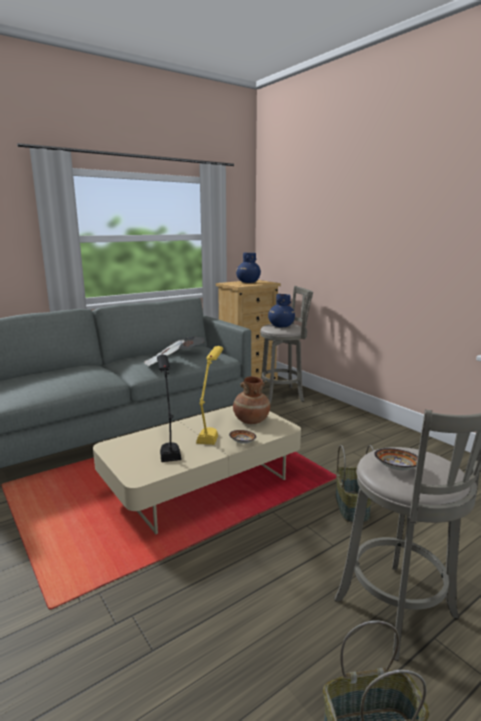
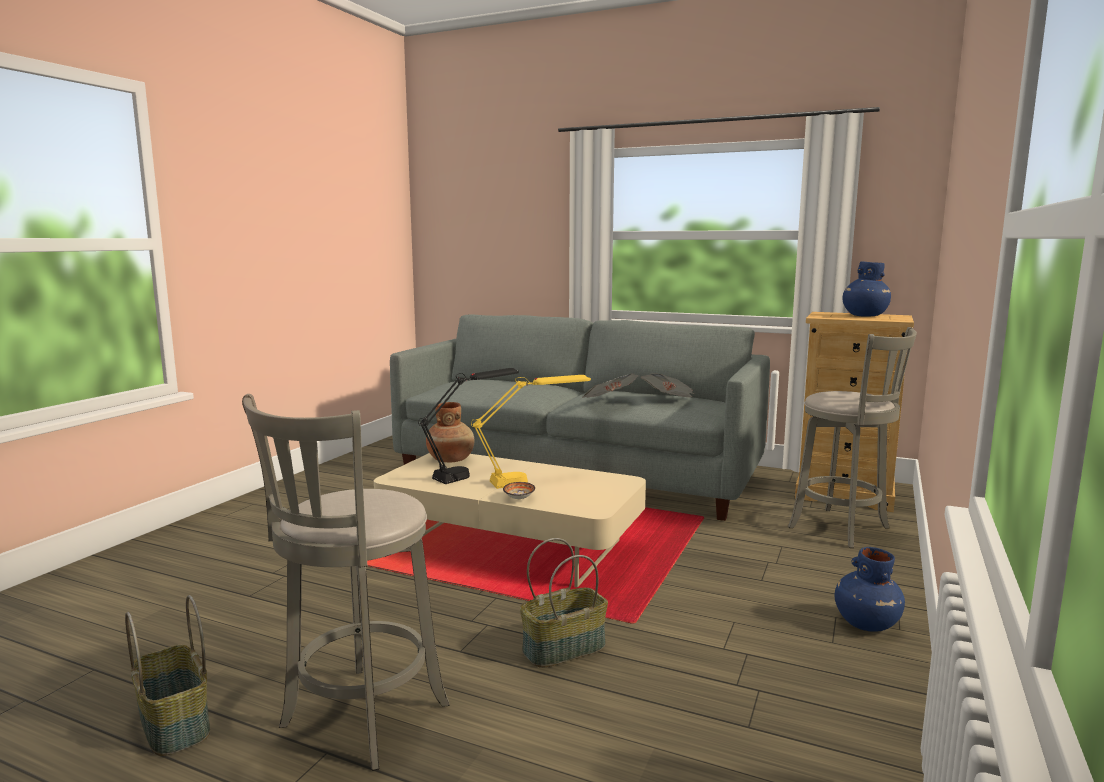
camera: 60 degrees right, 5 degrees down
(251, 420) = (587, 490): brown vase -> brown vase (451, 460)
(280, 326) = (843, 395): blue vase -> blue vase (865, 623)
(397, 469) = (339, 498): bowl -> none

